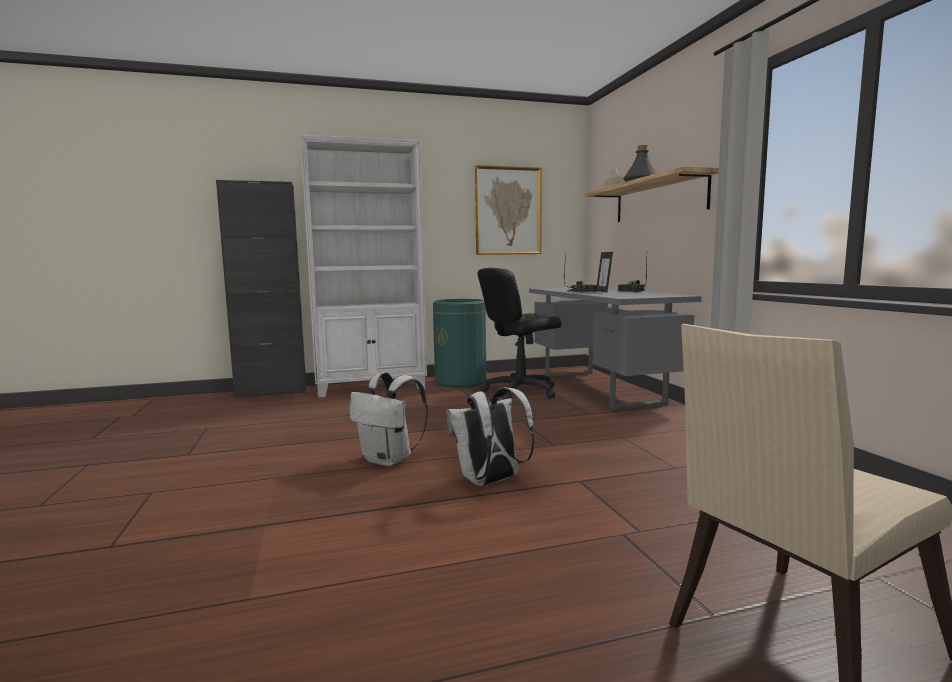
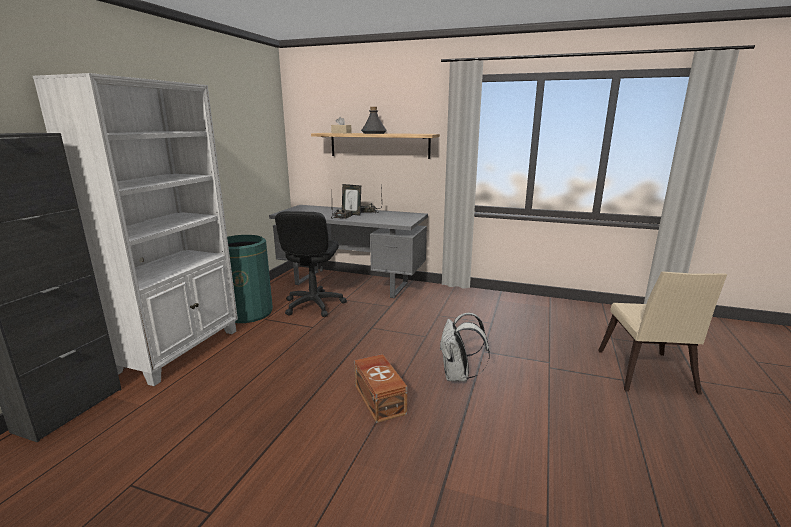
camera: 55 degrees left, 10 degrees up
(389, 460) = (380, 398): white backpack -> brown storage box
(508, 211) = (241, 146): picture -> none

